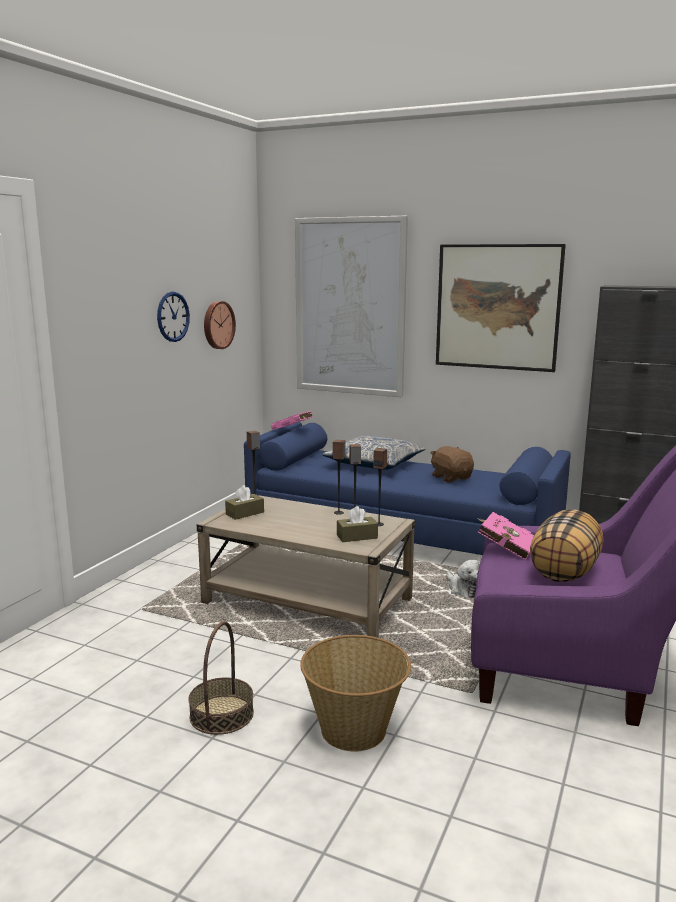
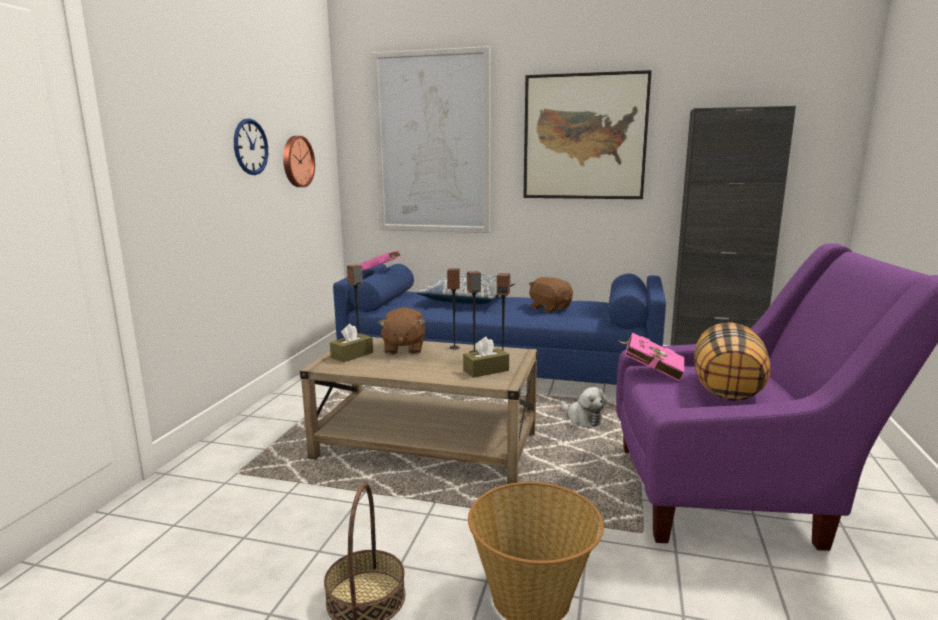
camera: 10 degrees left, 0 degrees up
(292, 510) = (403, 348): none -> brown plush toy

